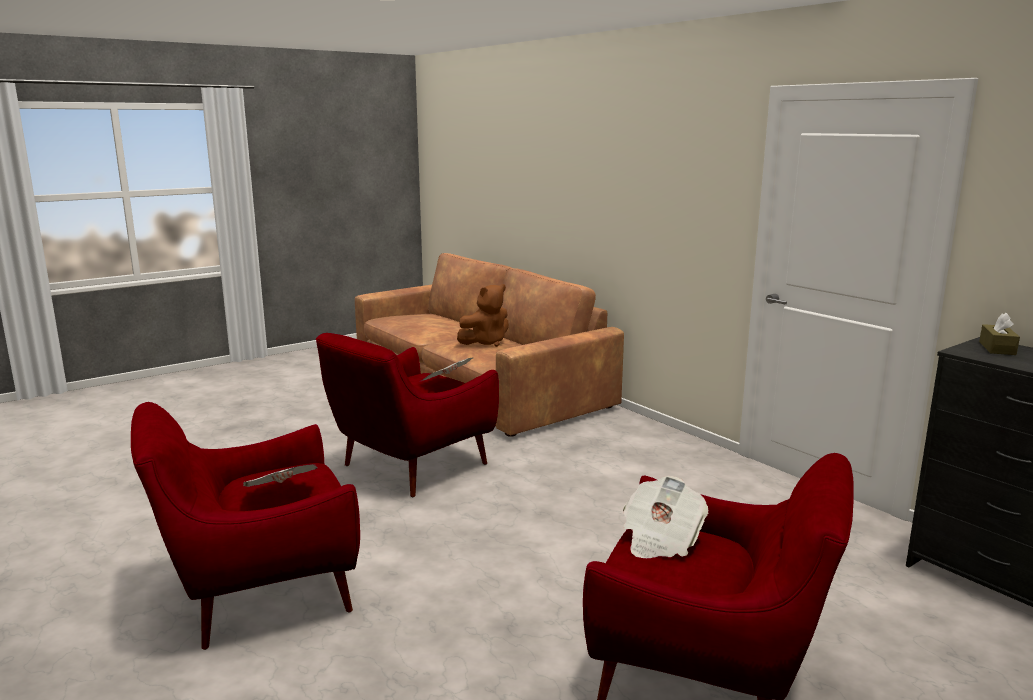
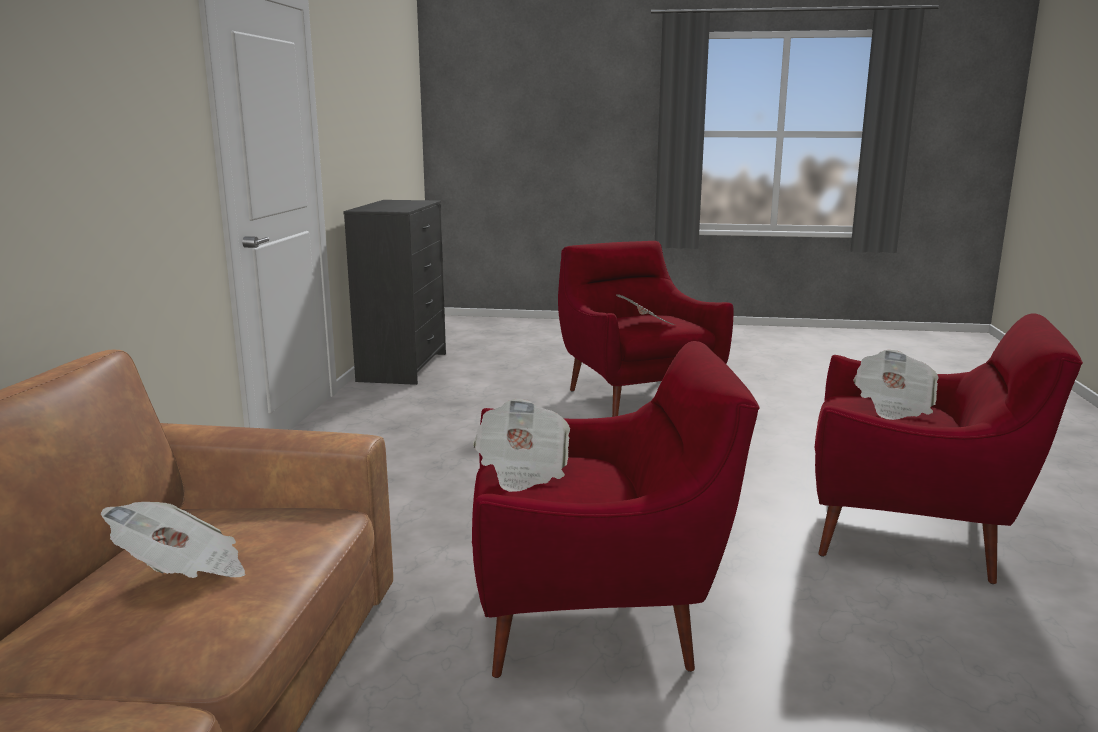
camera: 135 degrees left, 0 degrees up
(486, 342) = (183, 571): brown plush toy -> newspaper
(997, 348) = (375, 208): brown tissue box -> none

